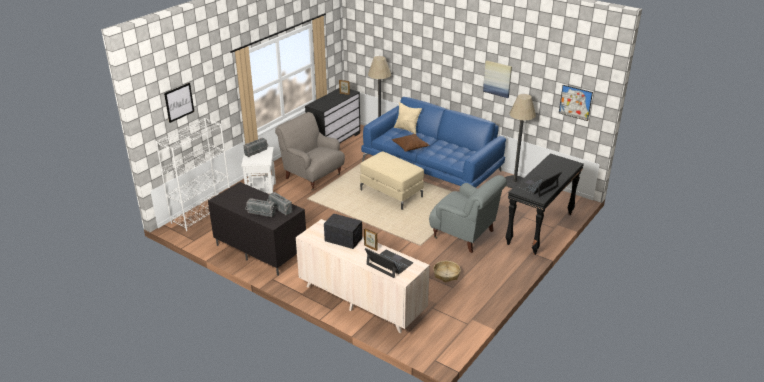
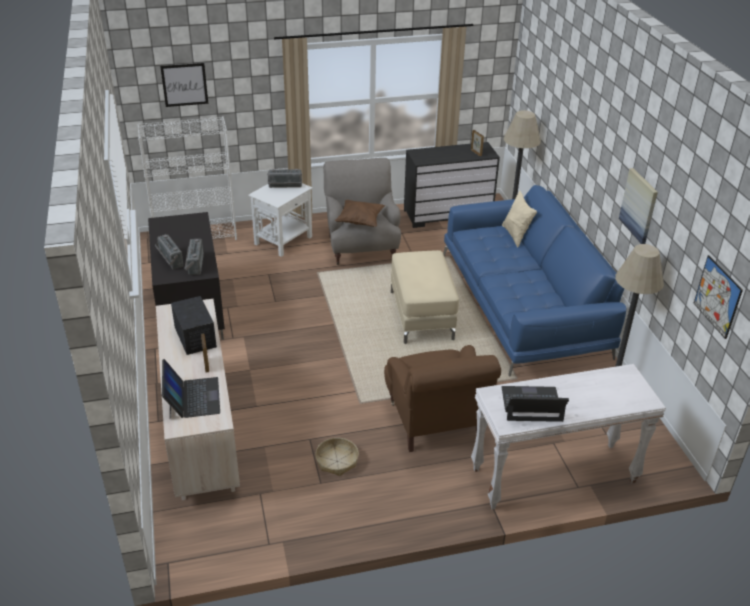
camera: 40 degrees right, 5 degrees up
(410, 148) = (483, 263): brown pillow -> brown pillow (360, 221)
(464, 235) = (435, 422): grey armchair -> brown armchair
(540, 229) = (553, 477): black console table -> white console table

